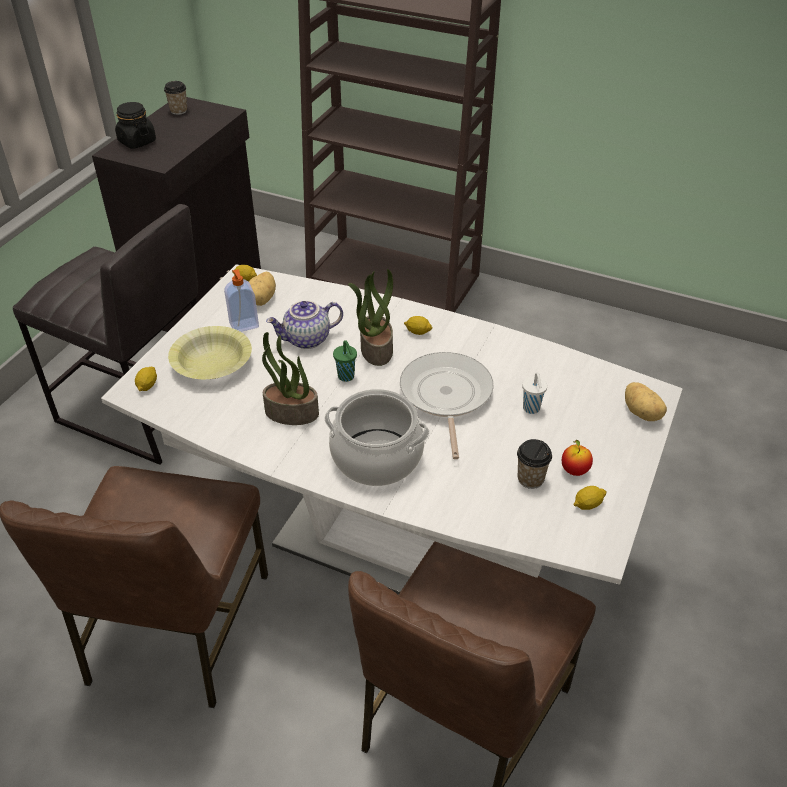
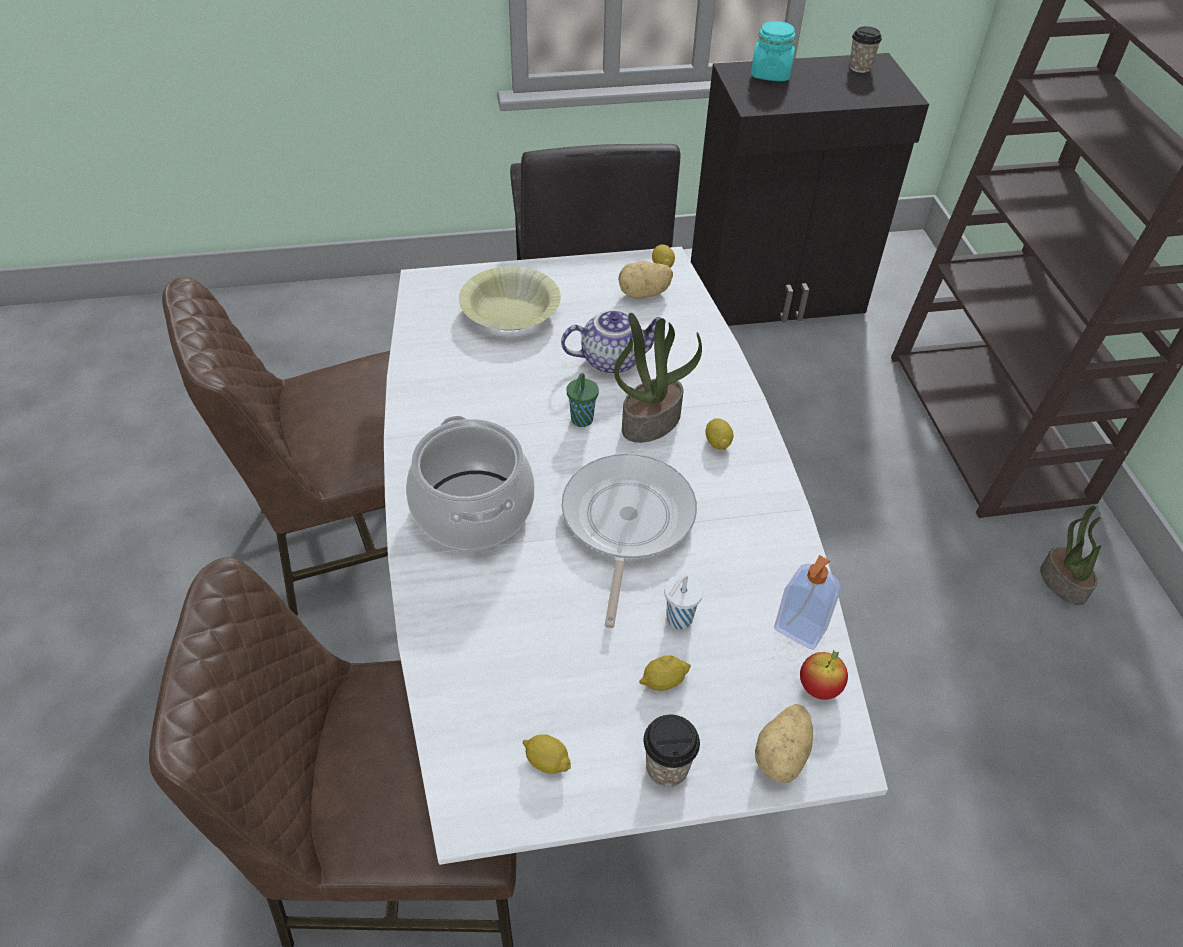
camera: 55 degrees right, 5 degrees up
(137, 141) = (770, 73): black jar -> turquoise jar
(147, 385) = (441, 288): lemon -> lemon (663, 681)
(244, 326) = (589, 303): soap dispenser -> soap dispenser (799, 630)
(291, 413) = (485, 406): potted plant -> potted plant (1061, 583)
(307, 340) = (612, 359): teapot -> teapot turned 135 degrees clockwise
(445, 396) = (626, 523): frying pan -> frying pan turned 45 degrees counterclockwise
(530, 479) = (547, 675): cup -> cup (667, 768)
(574, 470) = (599, 718): apple -> apple (819, 687)

